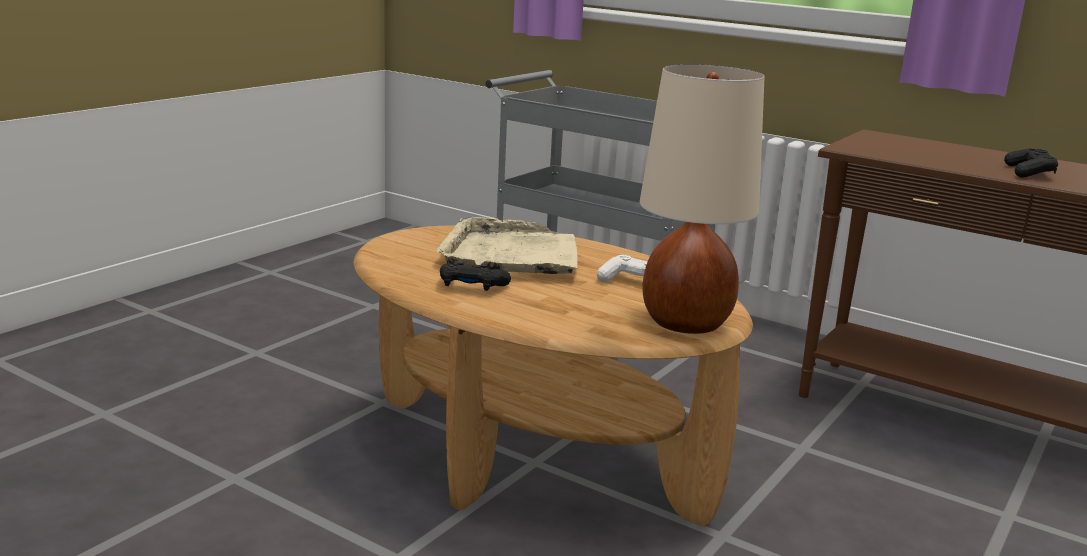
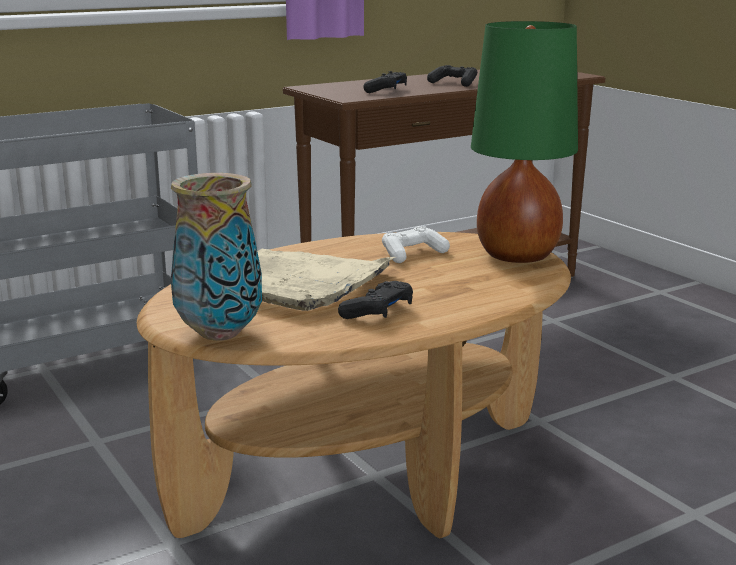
camera: 65 degrees left, 0 degrees up
(386, 250) = (219, 334): none -> vase
(685, 323) = (516, 256): beige table lamp -> green table lamp
(918, 155) = (386, 90): none -> black game controller

